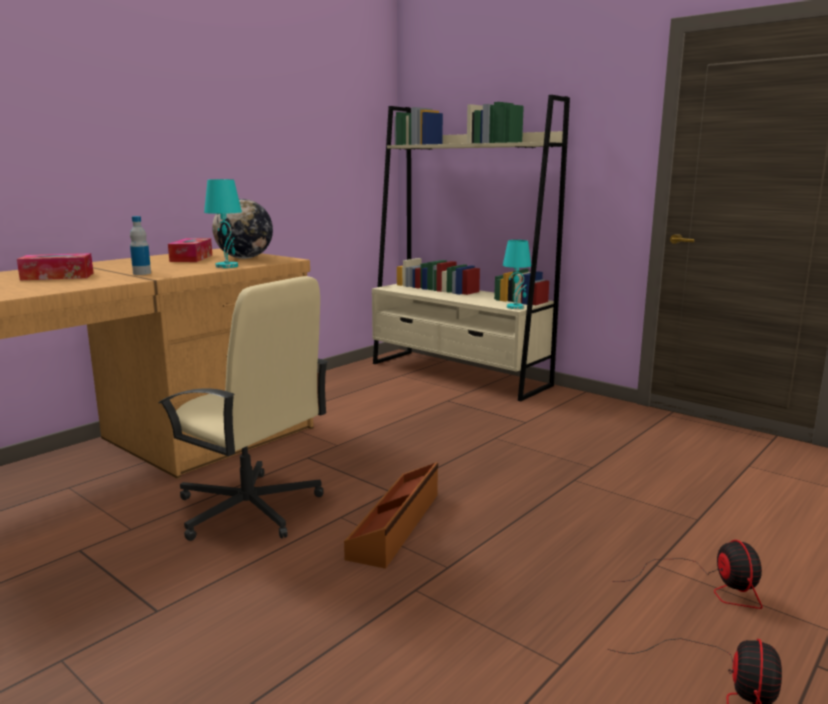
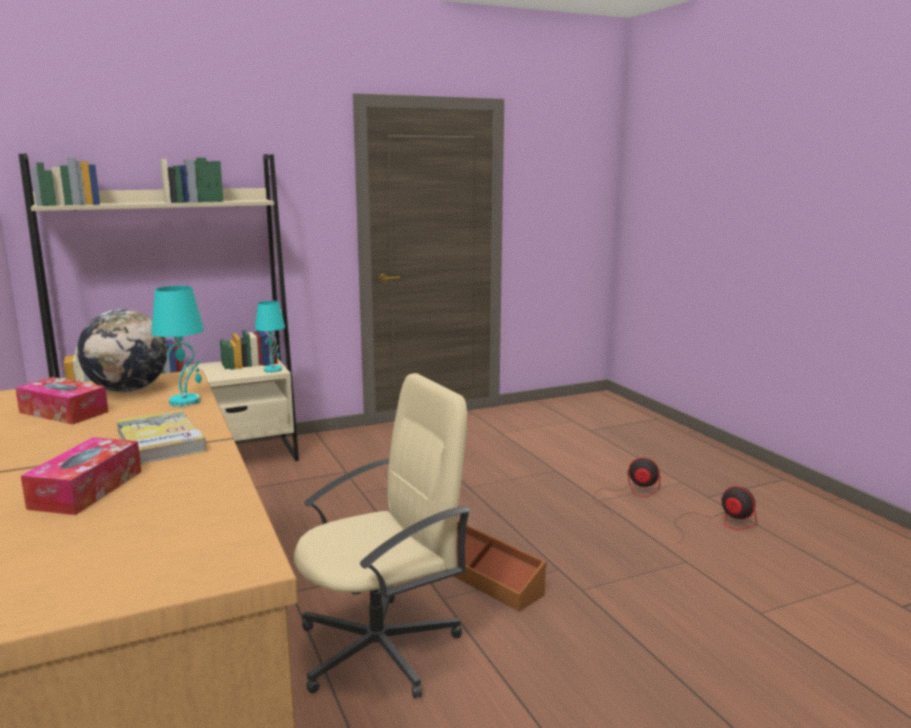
camera: 65 degrees left, 0 degrees up
(142, 273) = (160, 441): bottle -> book

